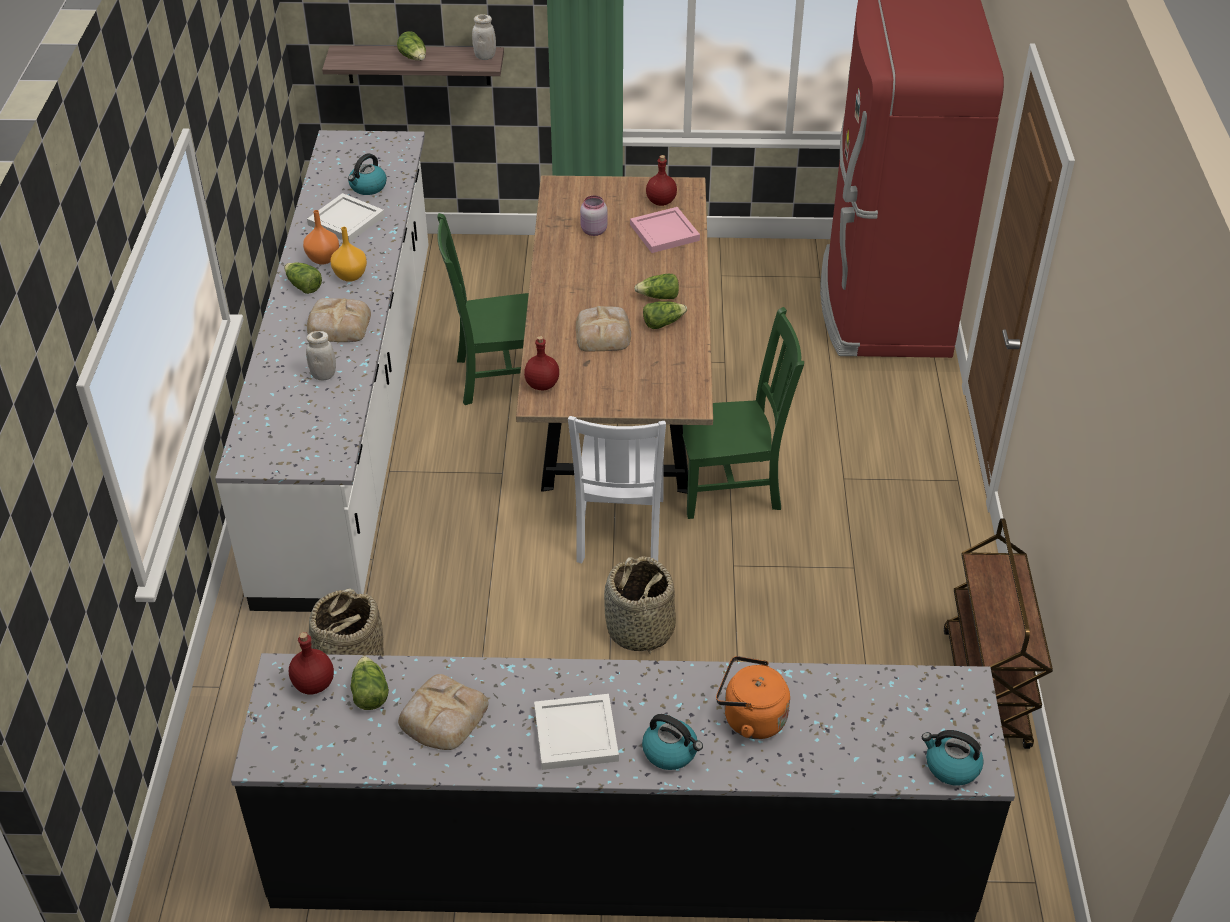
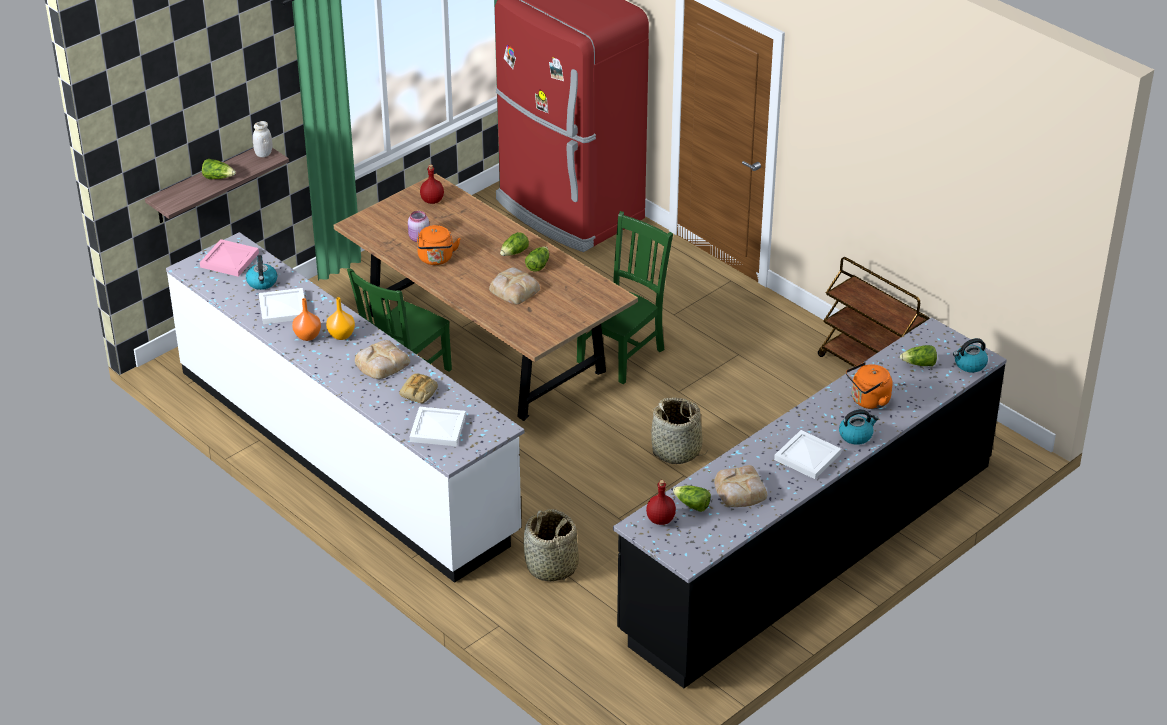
camera: 45 degrees left, 5 degrees down
(281, 422) = (437, 428): none -> white tray
(303, 286) = (322, 357): lettuce -> lettuce (919, 364)
(323, 375) = (419, 392): white jar -> bread
(541, 384) = (523, 334): red bottle -> none
(578, 260) = (436, 259): none -> orange kettle
(620, 533) = (598, 413): white chair -> none
(663, 232) = (461, 217): pink tray -> pink tray (228, 260)

